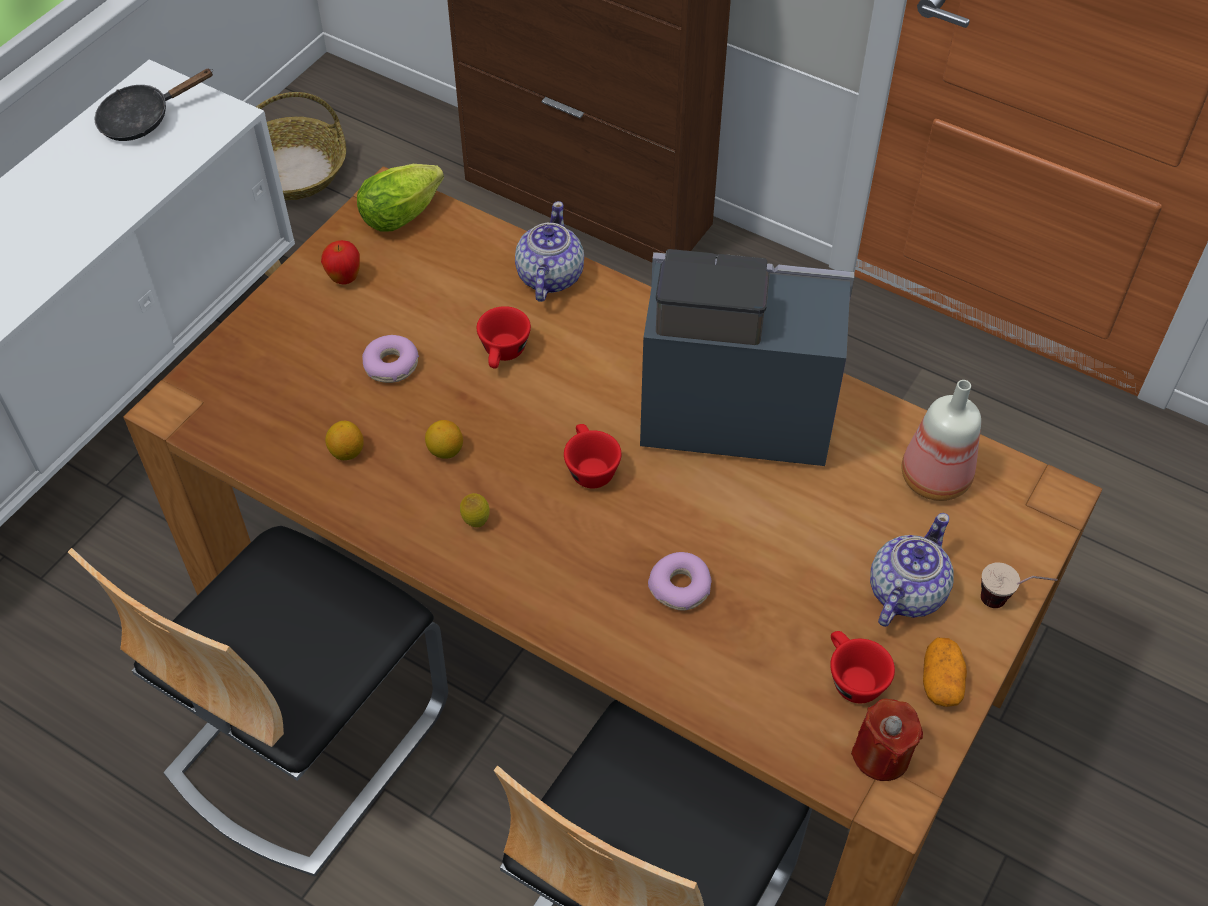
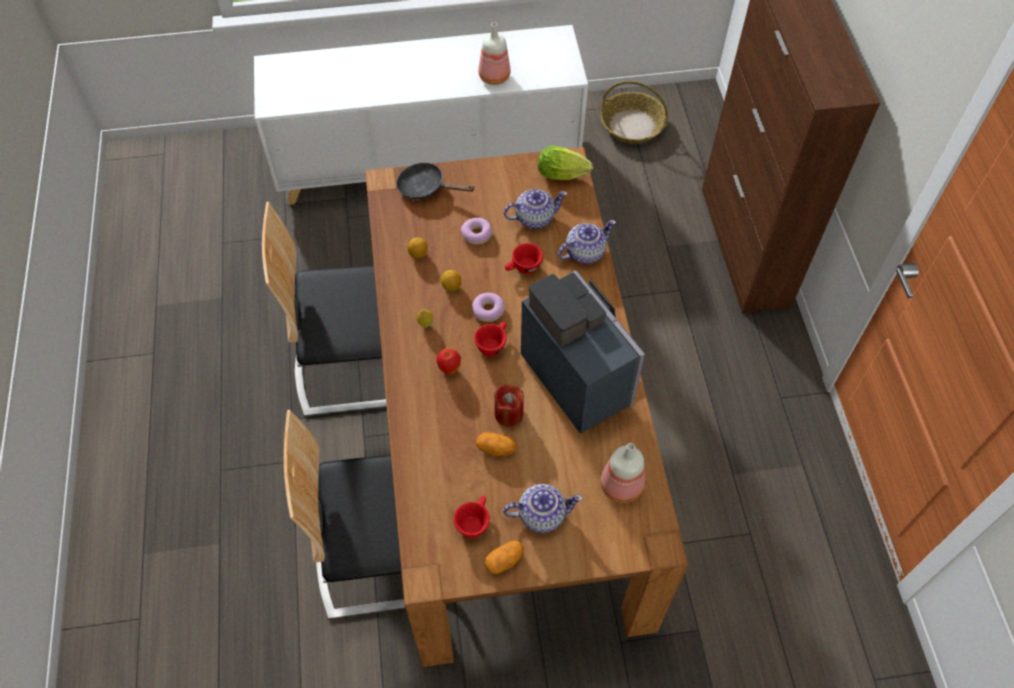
camera: 50 degrees right, 5 degrees up
(125, 189) = (493, 77): none -> bottle
(143, 119) = (537, 51): black frying pan -> black frying pan (426, 187)
(344, 279) = (506, 183): apple -> apple (449, 369)
(436, 289) = (534, 218): none -> teapot
(680, 587) = (461, 422): donut -> donut (488, 310)
(759, 575) = (496, 448): none -> potato
(881, 755) = (443, 560): red candle -> red candle (508, 413)
(1008, 602) = (576, 563): cup -> none

